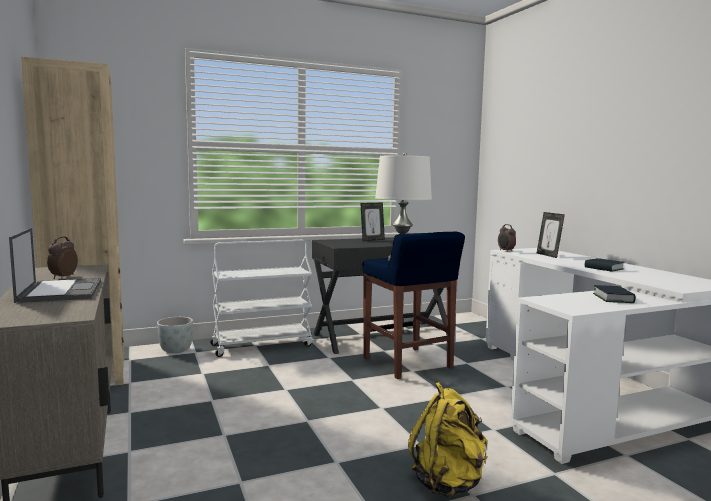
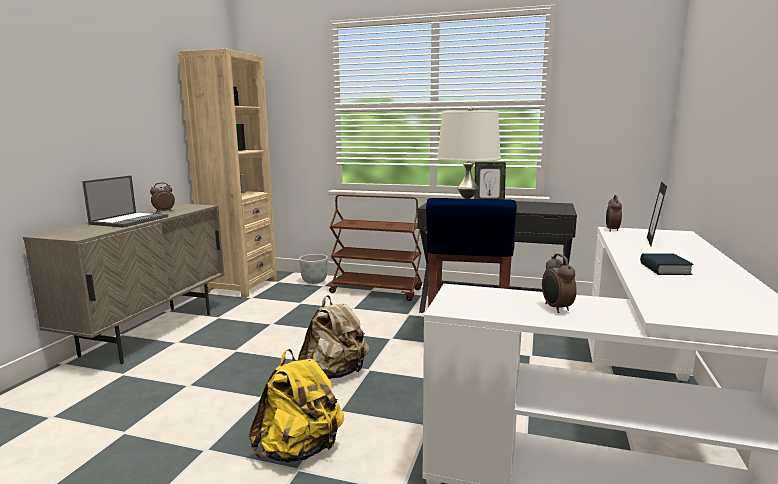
camera: 40 degrees right, 5 degrees up
(262, 345) = (377, 291): white cart -> brown cart
(362, 420) = (335, 374): none -> beige backpack
(613, 298) = (556, 308): book -> alarm clock

